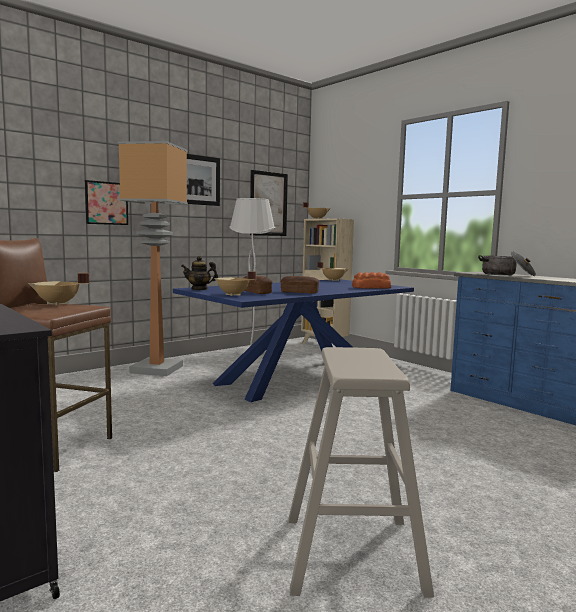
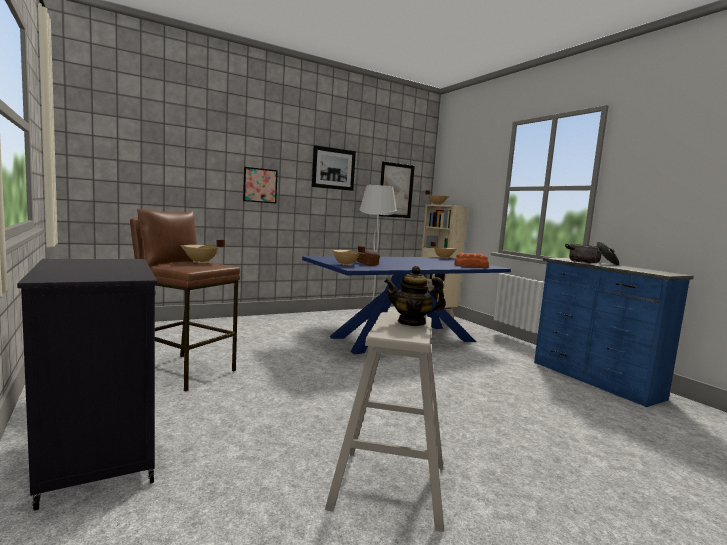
camera: 10 degrees right, 0 degrees up
(157, 369) = (290, 321): floor lamp -> none
(199, 289) = (322, 258): teapot -> teapot (411, 322)
(299, 292) = (403, 266): bread -> none

